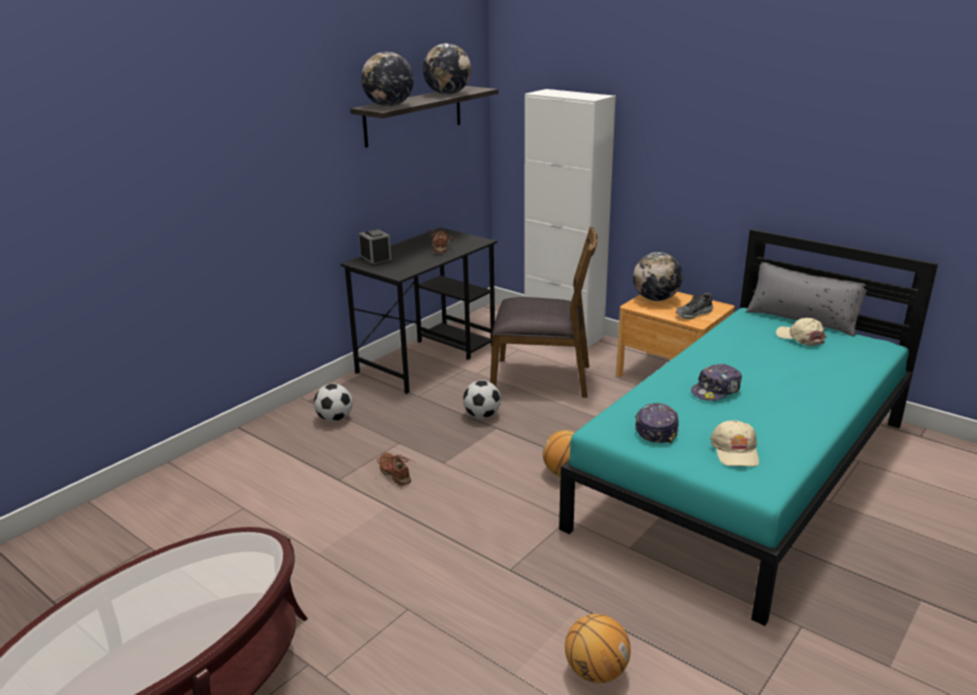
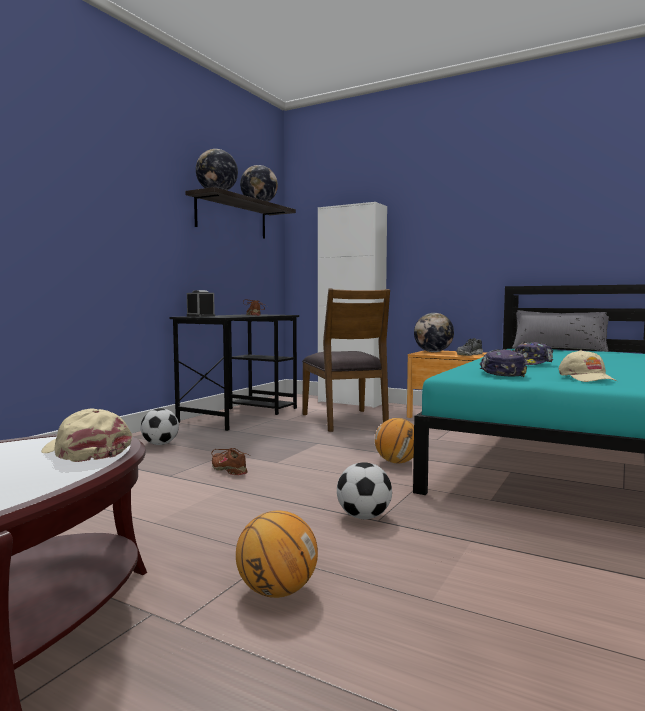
camera: 10 degrees left, 20 degrees down
(482, 415) = (301, 438): football -> football (363, 517)
(542, 378) = (345, 420): brown chair -> brown chair turned 75 degrees clockwise
(595, 671) = (529, 589): basketball -> basketball (276, 591)
(800, 337) = (568, 352): beige cap -> beige cap (86, 451)

